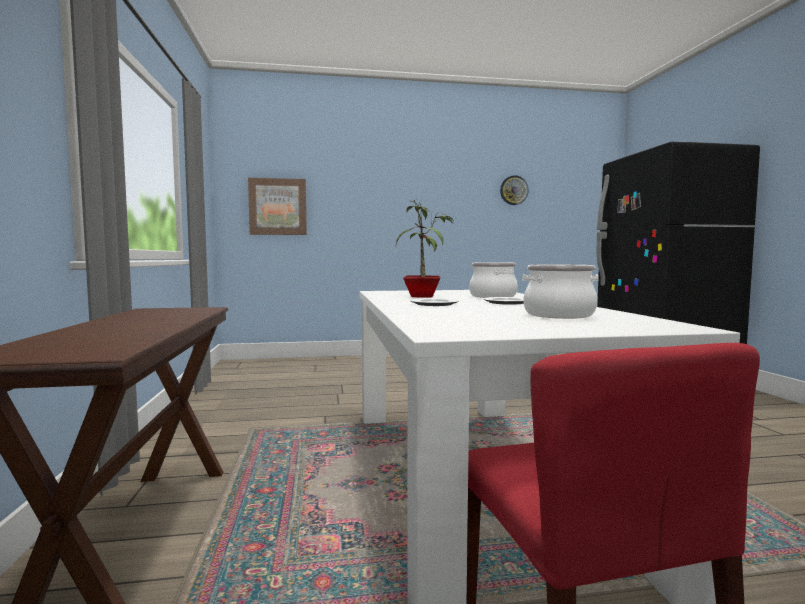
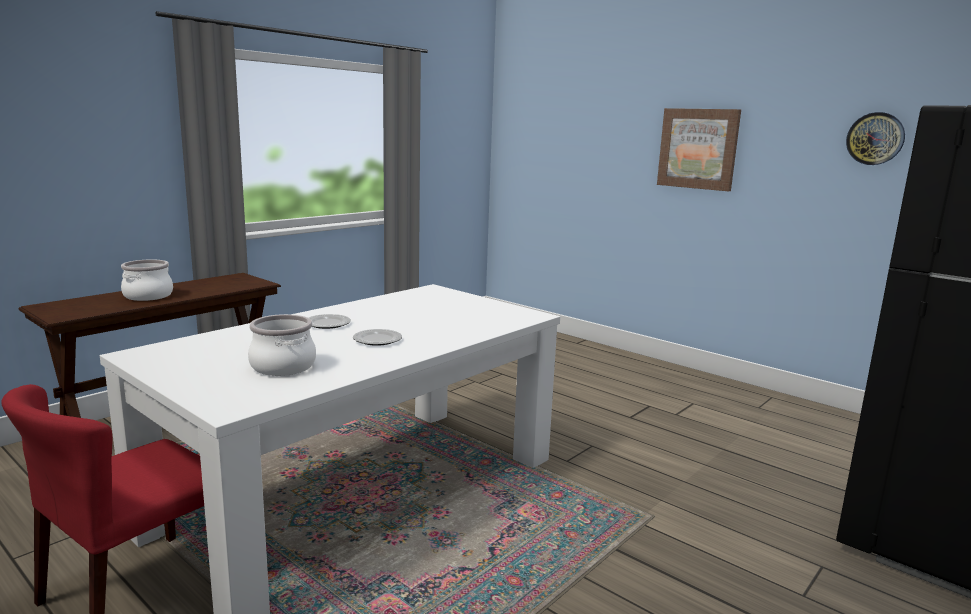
camera: 50 degrees right, 10 degrees up
(278, 207) = (544, 153): picture -> picture (698, 149)
(424, 296) = (402, 309): potted plant -> none
(493, 296) = (443, 327): cooking pot -> cooking pot (148, 296)

